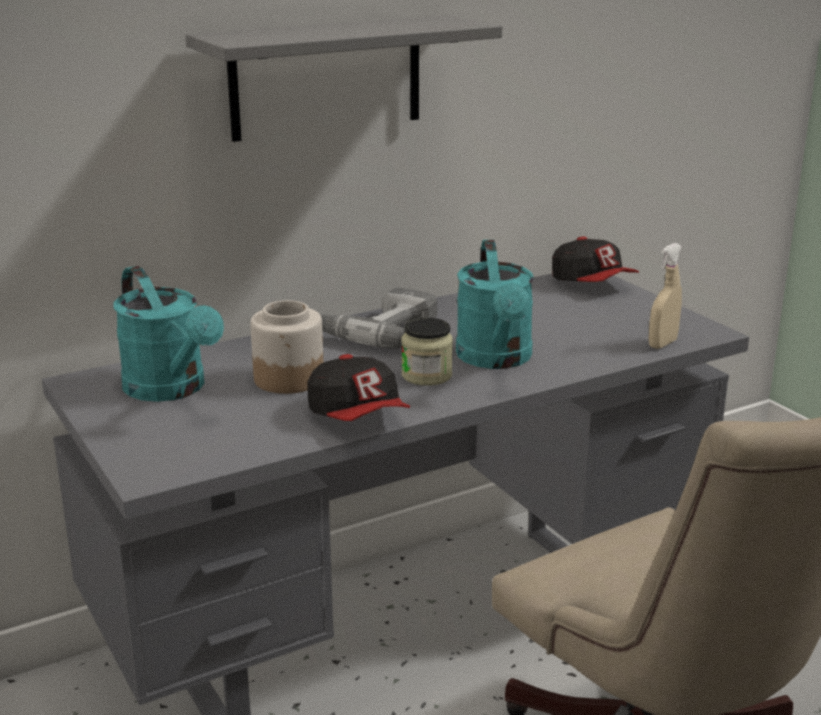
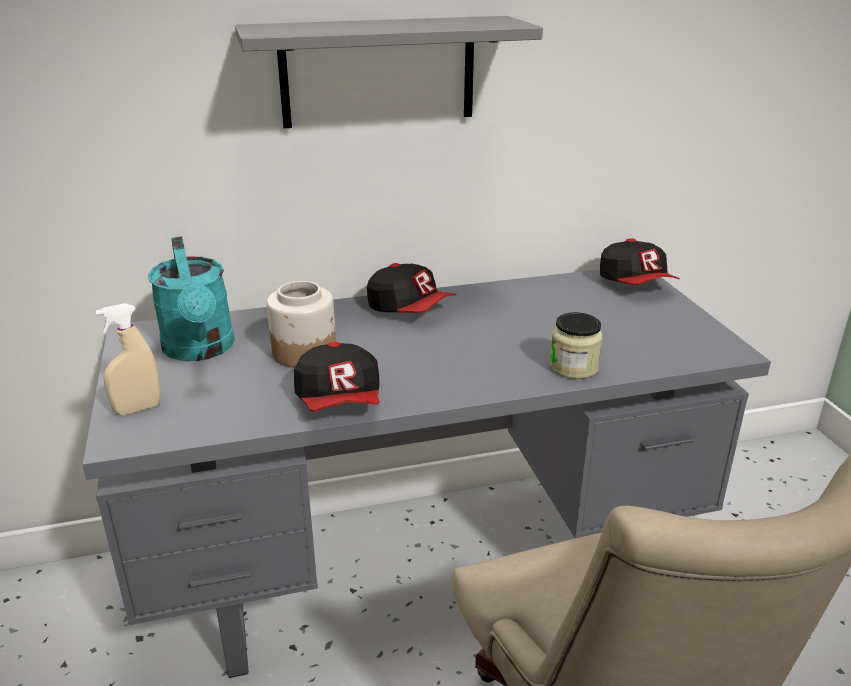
camera: 15 degrees right, 5 degrees up
(375, 329) = (410, 310): power drill -> cap
(426, 375) = (428, 365): jar -> jar (573, 367)
(496, 359) = (502, 356): turquoise watering can -> none
(662, 344) = (675, 359): beige spray bottle -> beige spray bottle (138, 409)

